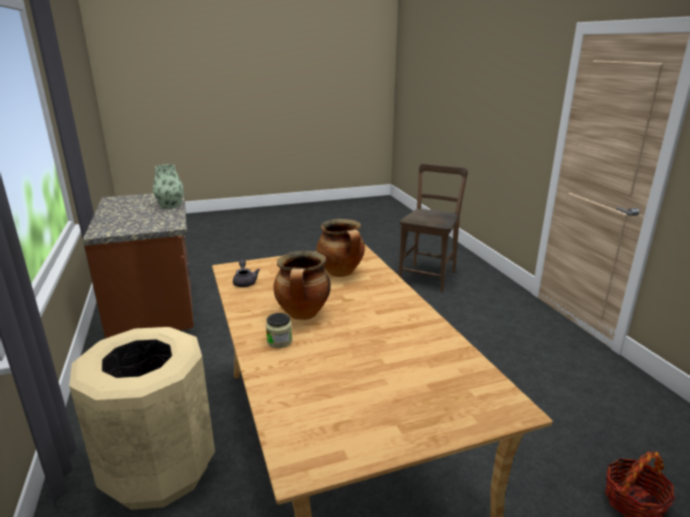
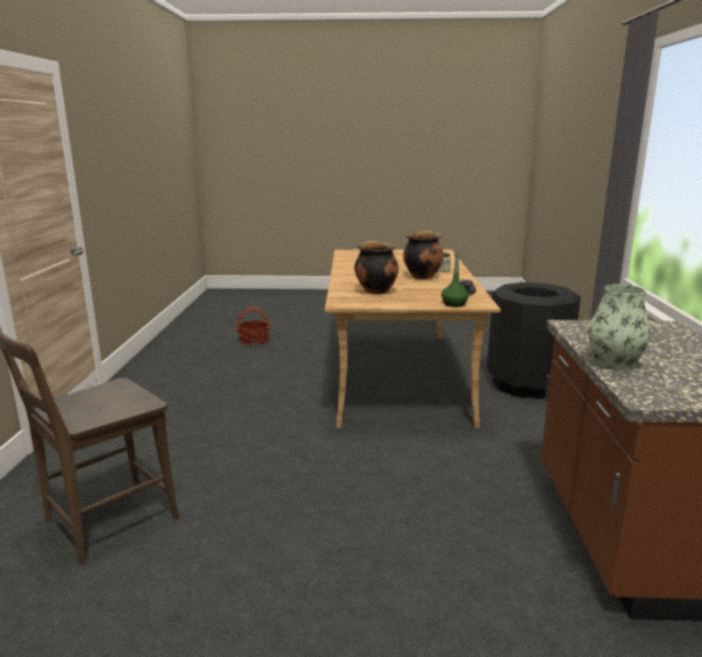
camera: 160 degrees left, 5 degrees down
(160, 470) = (526, 384): beige trash can -> black trash can
(255, 264) = (454, 304): none -> green bottle

